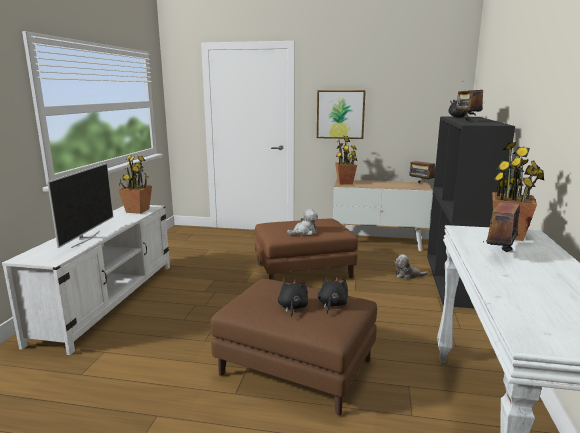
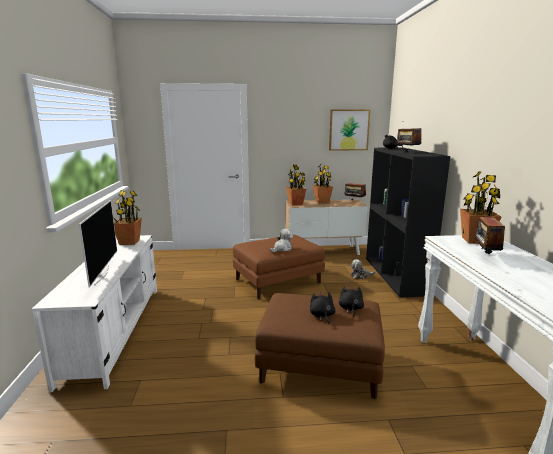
camera: 15 degrees left, 0 degrees up
(340, 114) = (287, 146): picture -> picture (349, 130)
(379, 182) = (322, 201): none -> potted plant

